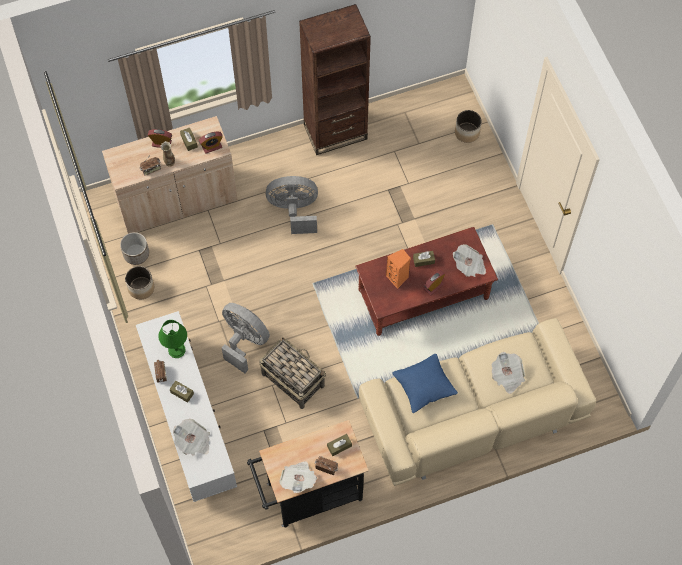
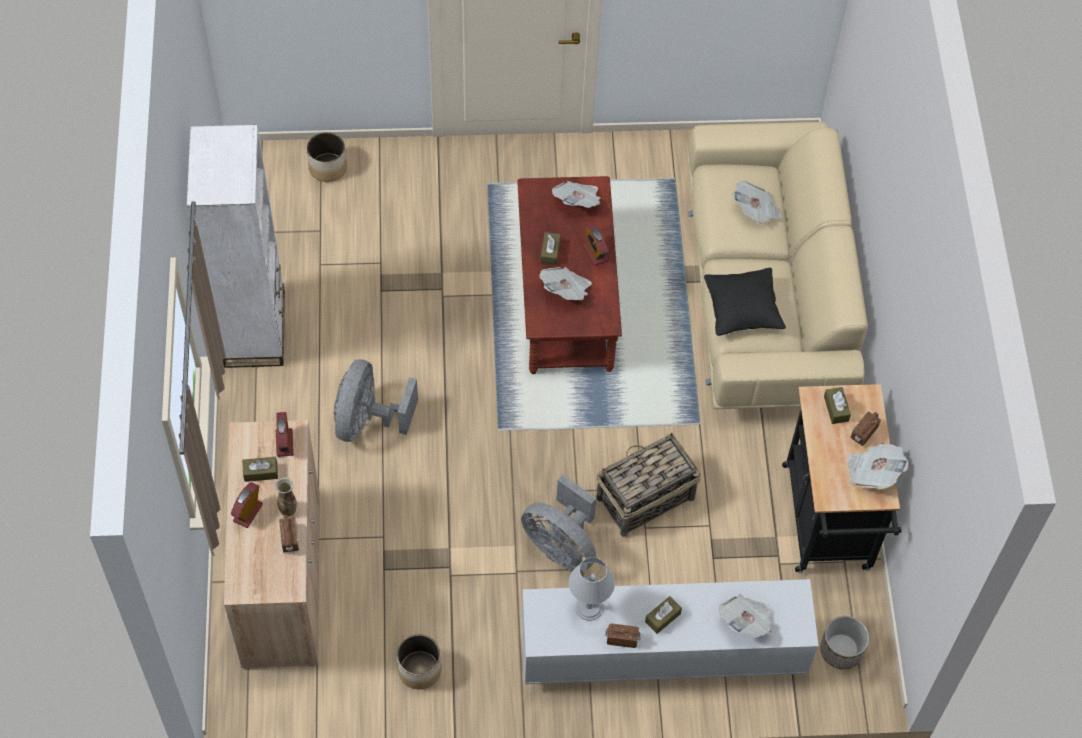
camera: 75 degrees left, 5 degrees down
(136, 254) = (356, 663): planter -> planter (841, 651)
(176, 350) = (589, 607): green table lamp -> grey table lamp
(244, 341) = (561, 546): grey fan -> grey fan turned 105 degrees counterclockwise
(335, 132) = (254, 329): brown bookcase -> white bookcase
(398, 278) = (566, 291): orange speaker -> newspaper
(424, 386) = (743, 308): blue pillow -> black pillow

